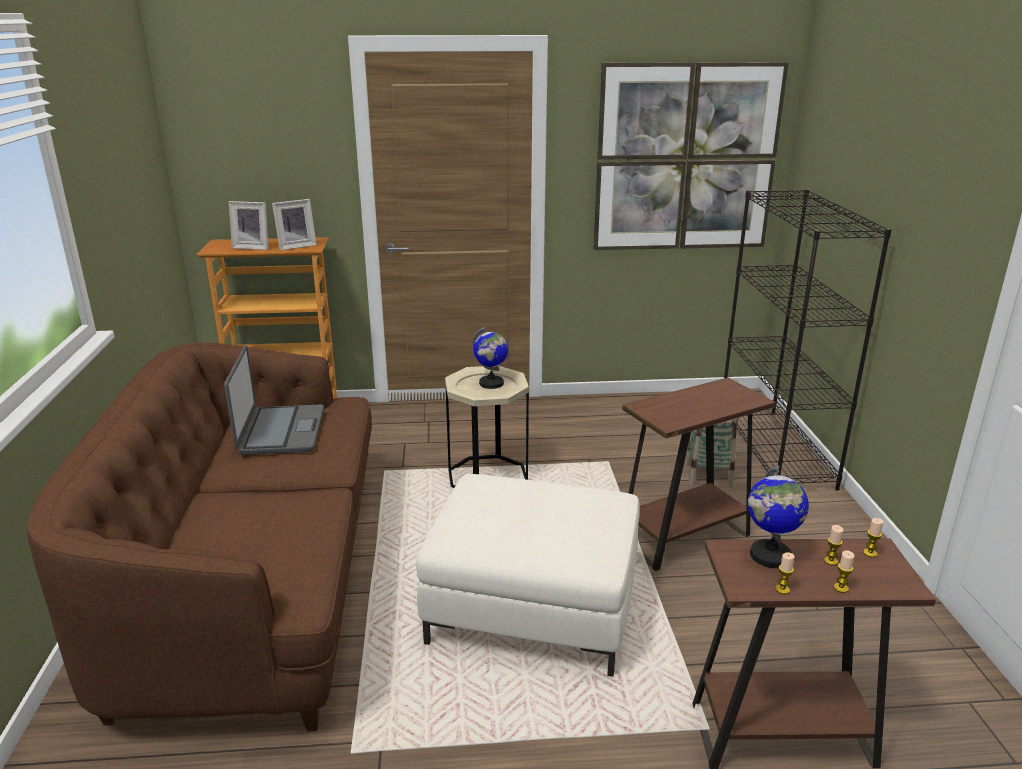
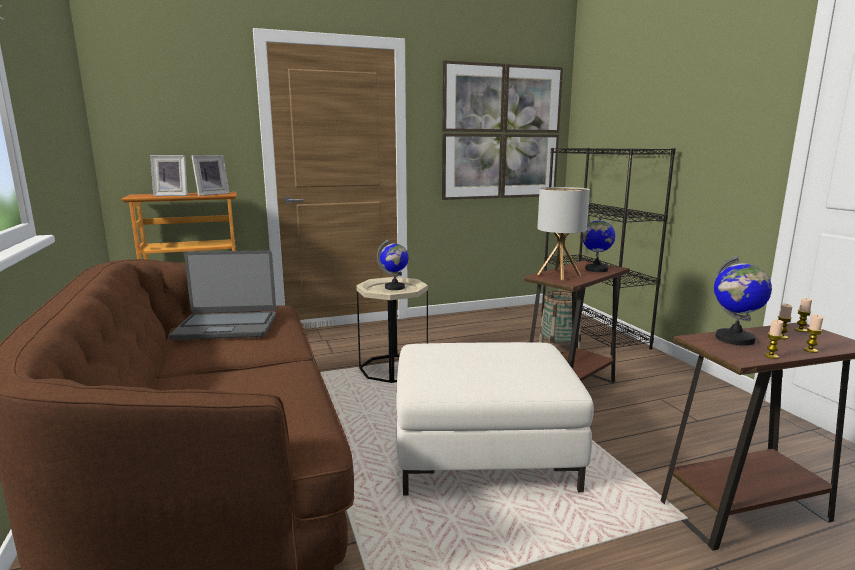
camera: 15 degrees left, 10 degrees down
(280, 431) = (227, 326): laptop -> laptop turned 105 degrees clockwise
(668, 406) = (559, 275): none -> table lamp
(726, 400) = (596, 269): none -> globe

